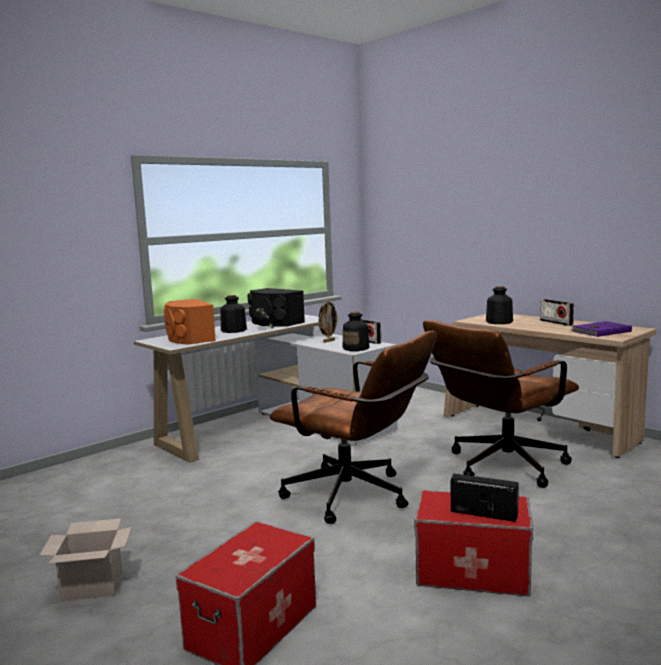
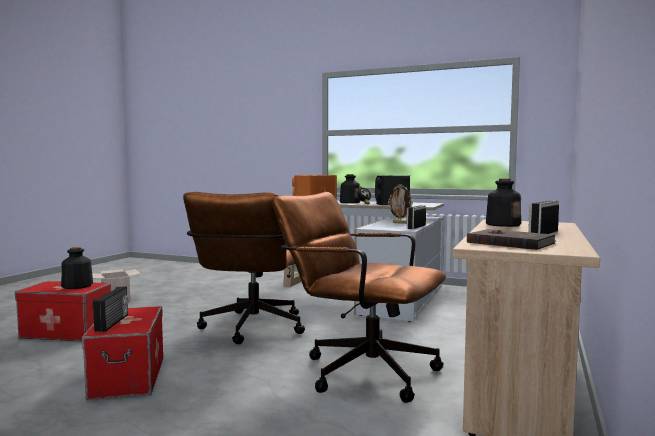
camera: 65 degrees right, 5 degrees down
(356, 348) = (381, 227): bottle -> bottle (77, 286)
(600, 331) = (510, 243): purple book -> brown book

